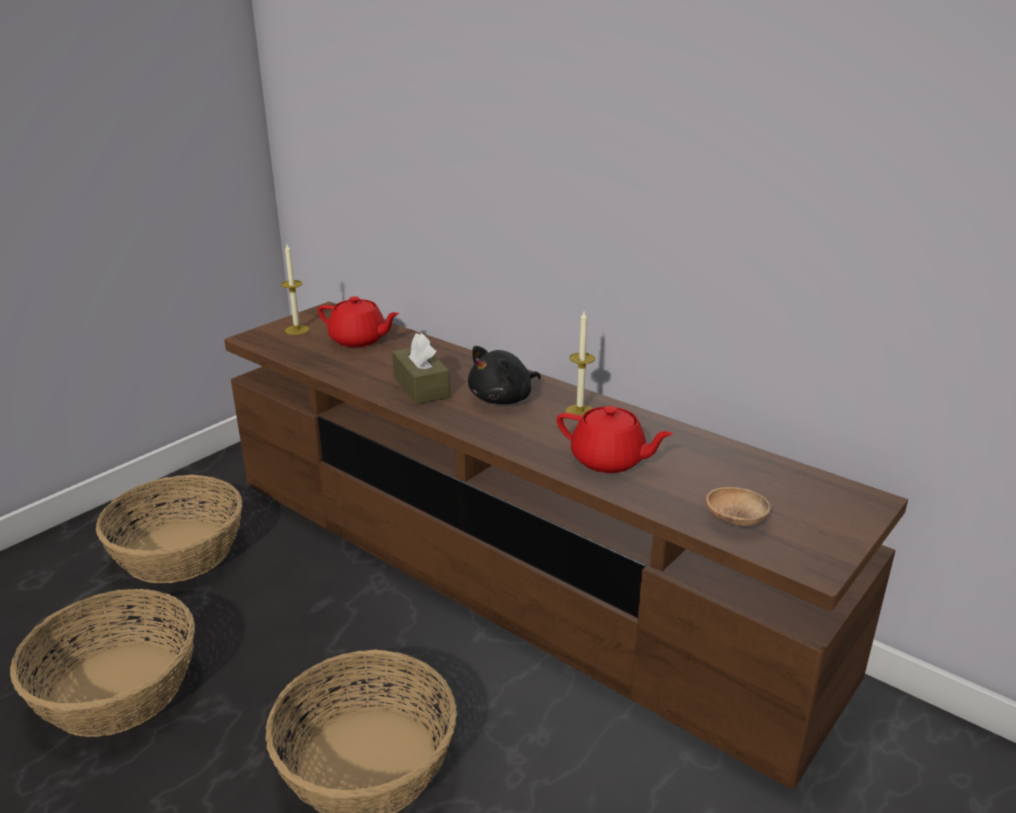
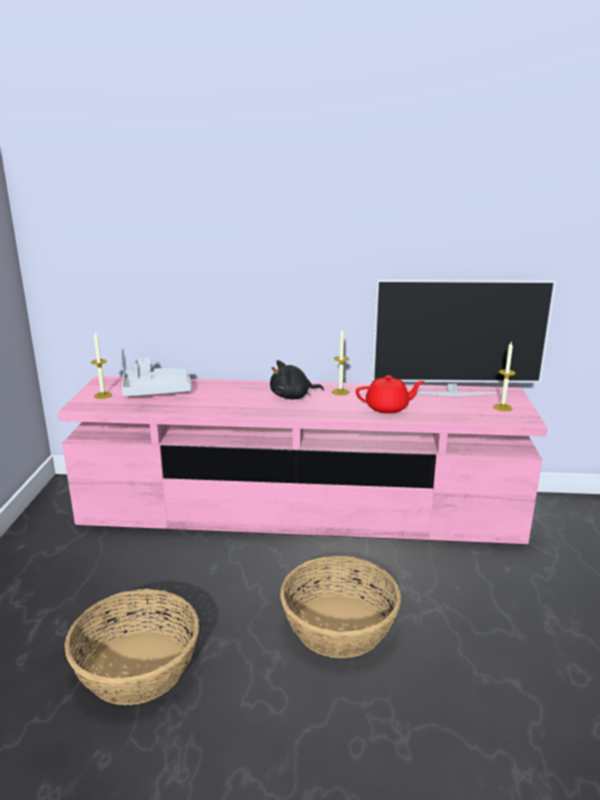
camera: 35 degrees left, 5 degrees down
(180, 551) = (74, 580): basket -> none
(359, 340) = (156, 391): red teapot -> grey tray
(421, 387) = (238, 403): brown tissue box -> none
(503, 399) = (293, 397): black plush toy -> black plush toy turned 60 degrees clockwise
(508, 570) = (300, 510): brown tv stand -> pink tv stand
(735, 521) = (475, 414): brown bowl -> none
(758, 468) = (453, 392): none -> television
(806, 526) = (502, 407): none -> candle

